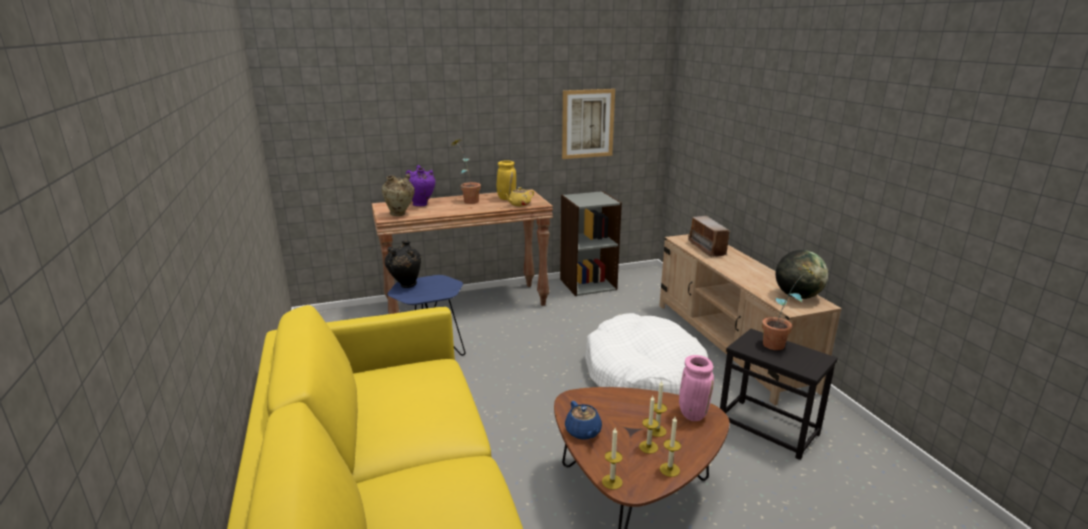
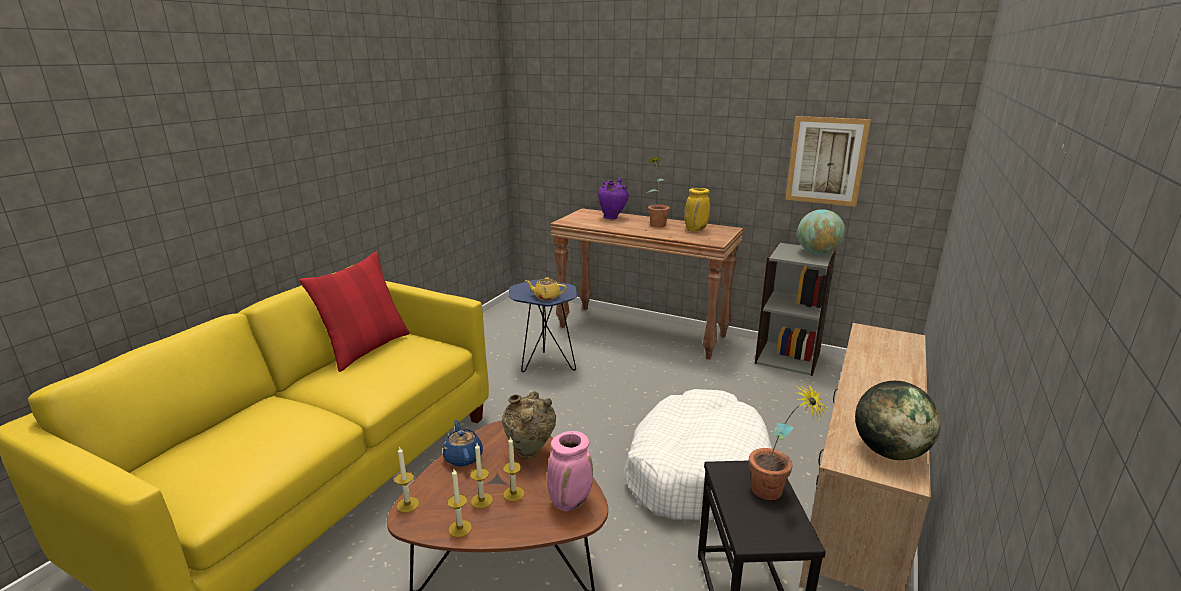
camera: 45 degrees right, 0 degrees up
(366, 398) = (366, 349): none -> red pillow
(400, 214) = (579, 221): beige vase -> beige vase (530, 454)
(405, 285) = (533, 284): black vase -> none
(519, 204) = (694, 238): yellow teapot -> yellow teapot (546, 297)
(583, 432) = (463, 457): blue teapot -> blue teapot turned 135 degrees clockwise
(598, 196) = (817, 253): none -> globe
(707, 248) = (882, 353): radio -> none

